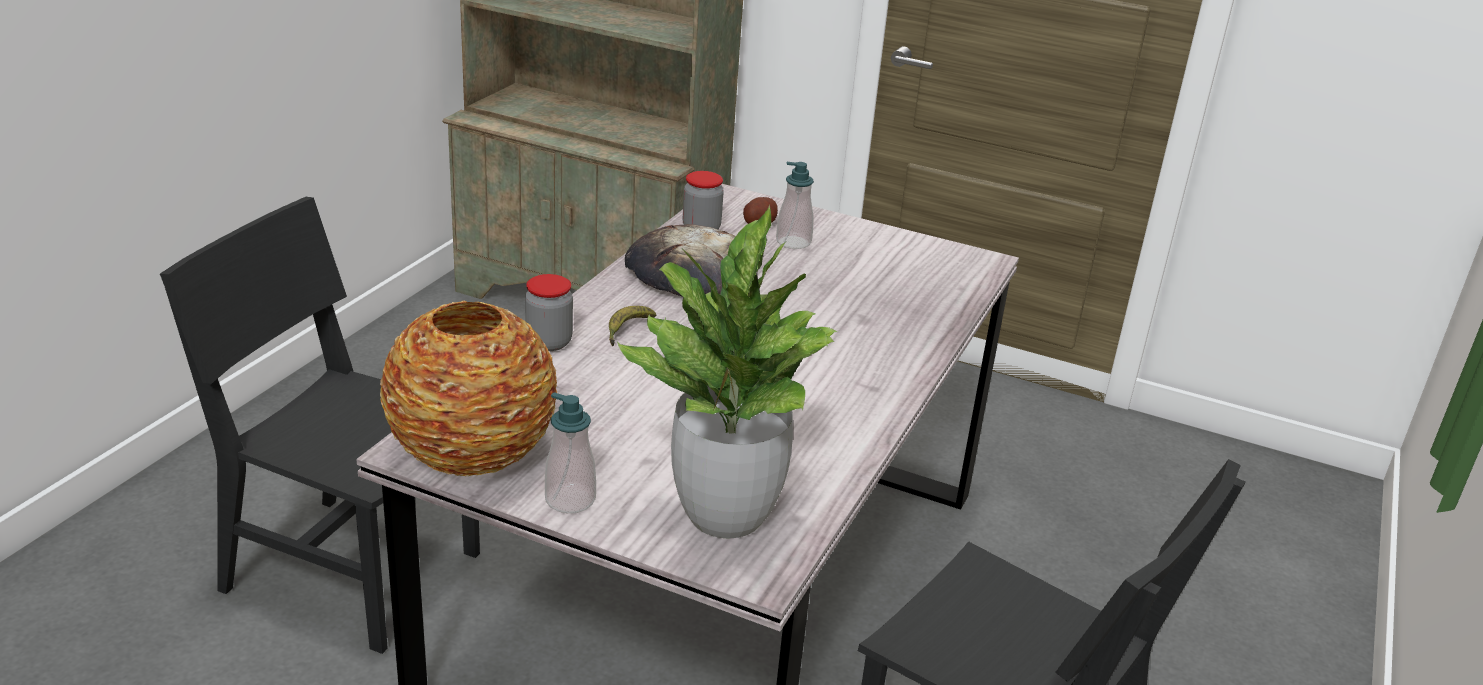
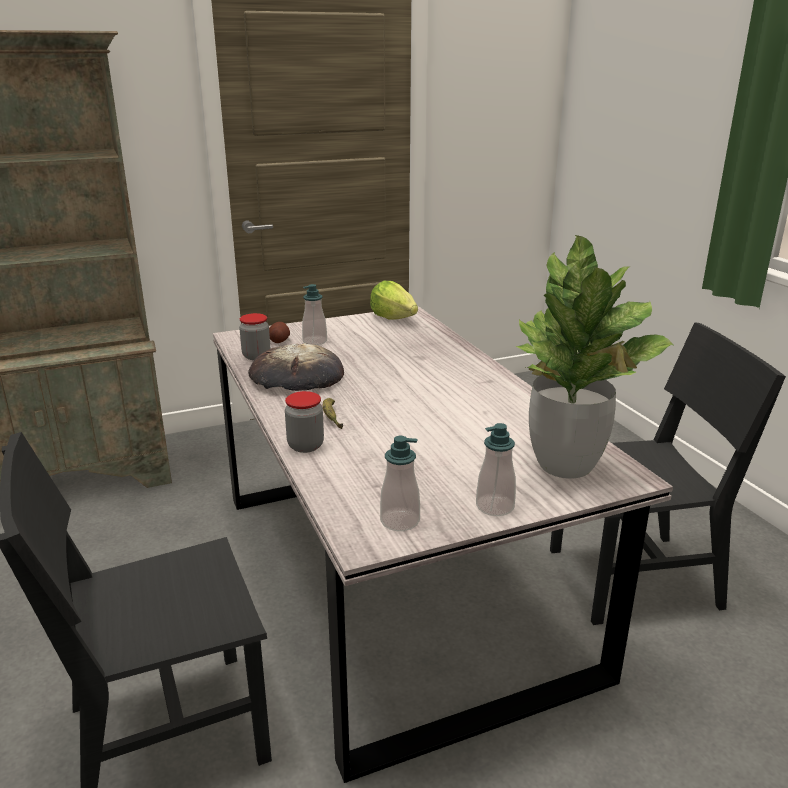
camera: 45 degrees left, 5 degrees down
(473, 453) = (400, 521): vase -> soap dispenser
(946, 258) = (393, 318): none -> lettuce

